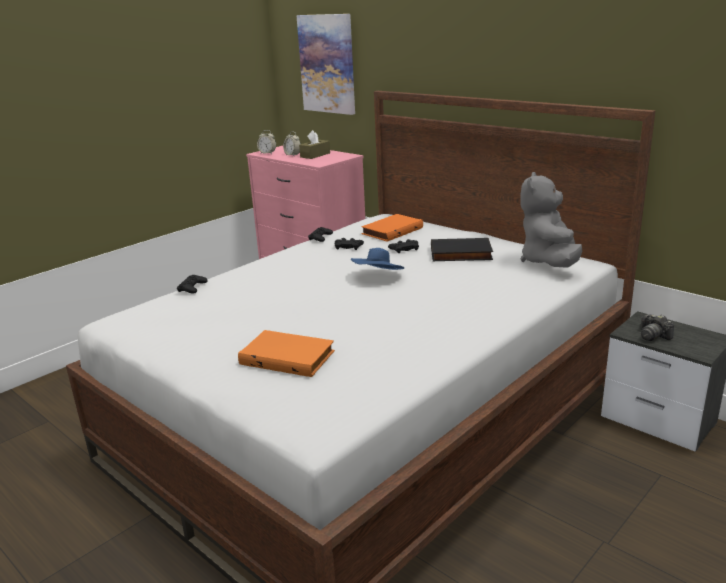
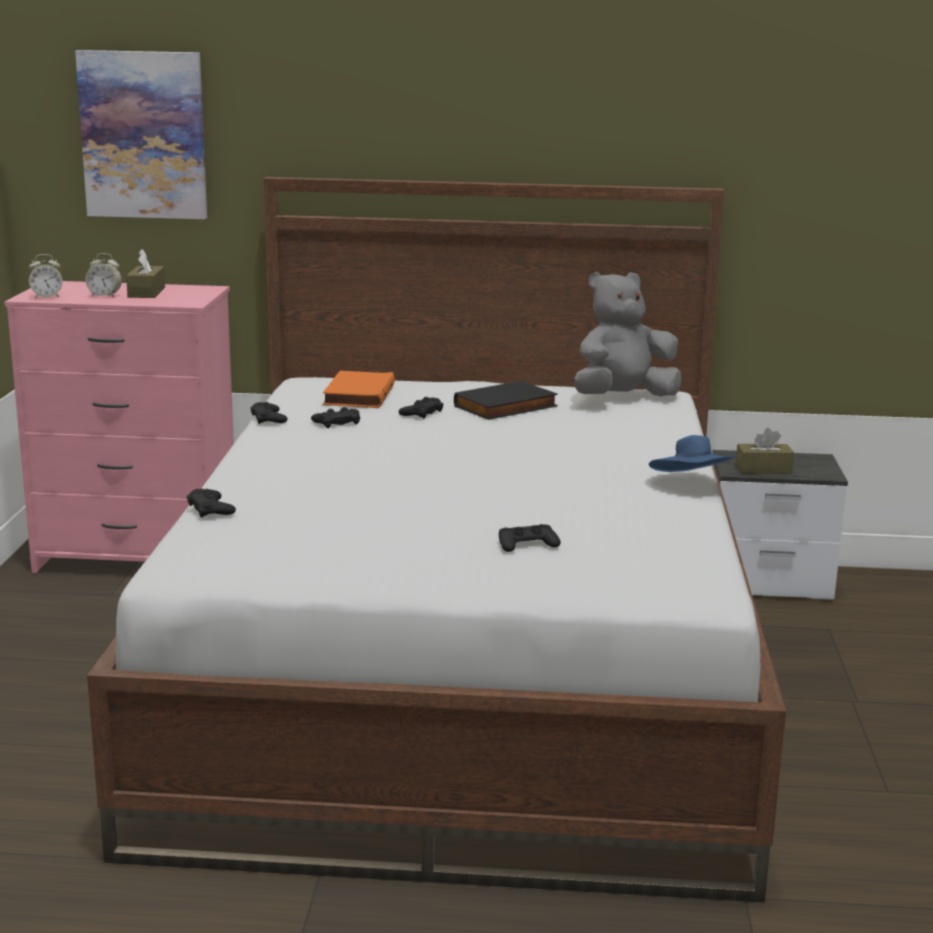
camera: 40 degrees left, 5 degrees down
(289, 357) = (527, 545): orange book -> black game controller
(378, 277) = (456, 448): blue hat -> blue hat (692, 484)
(549, 262) = (622, 398): grey plush toy -> grey plush toy turned 90 degrees clockwise
(653, 336) = (763, 469): camera -> brown tissue box

